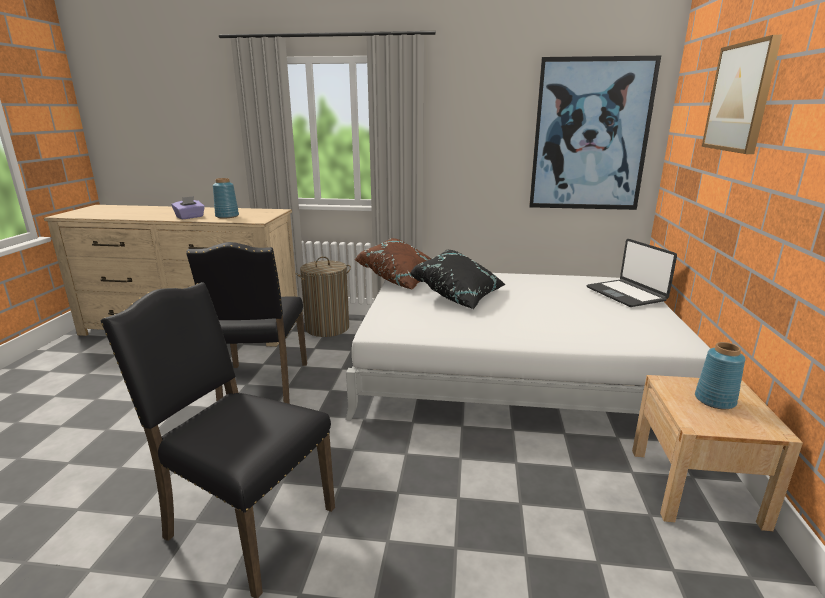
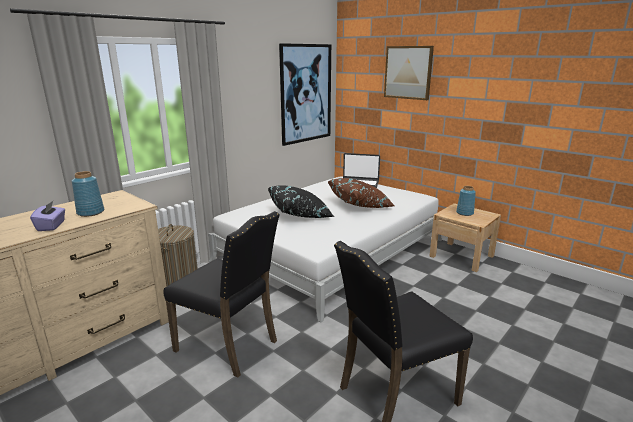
camera: 55 degrees left, 0 degrees up
(401, 279) = (242, 219): brown pillow -> brown pillow (360, 205)

